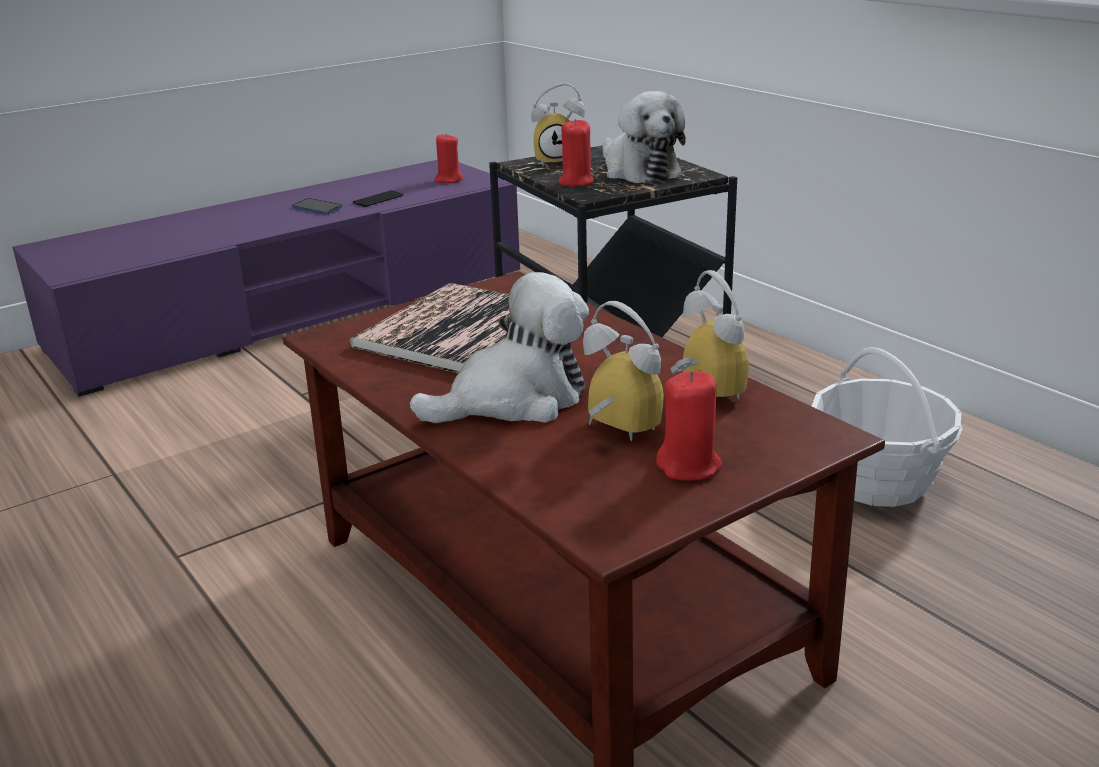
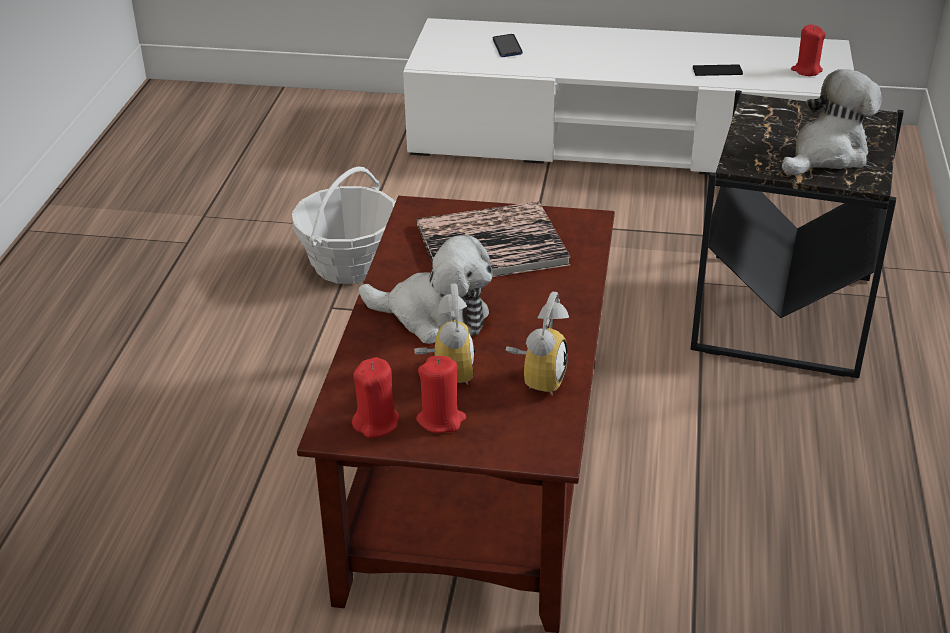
camera: 45 degrees right, 10 degrees up
(295, 310) = (624, 141): purple tv stand -> white tv stand
(317, 208) = (660, 62): phone -> phone (507, 47)
(558, 161) = (787, 113): alarm clock -> none
(576, 182) = (755, 145): red candle -> red candle (376, 423)
(638, 171) = (827, 154): plush toy -> plush toy turned 150 degrees counterclockwise
(877, 481) = (826, 535): basket -> basket (349, 264)

